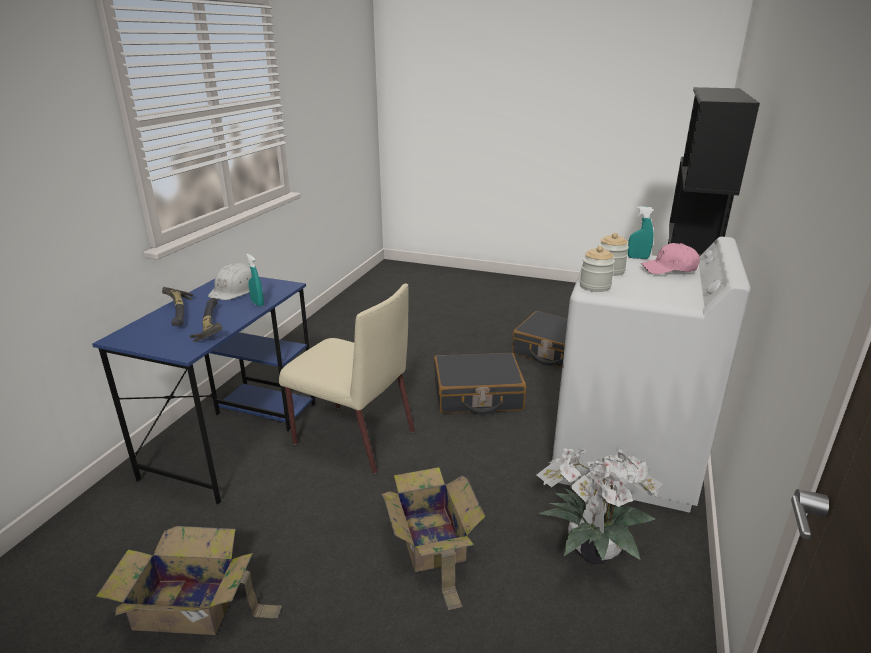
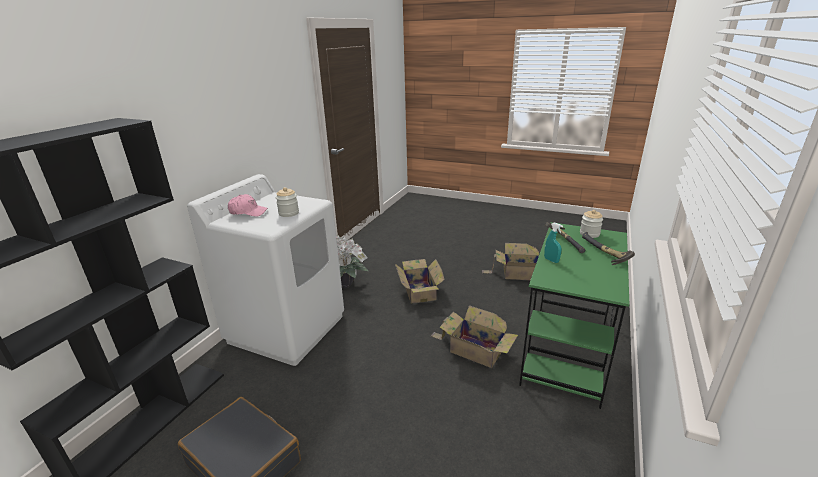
camera: 175 degrees left, 0 degrees up
(235, 289) = (588, 276): white hard hat -> none
(235, 437) = (566, 352): blue desk -> green desk
(352, 437) = (474, 349): beige chair -> cardboard box
(477, 395) = (367, 390): black suitcase -> none
(595, 286) = (313, 203): jar -> jar (589, 234)
(638, 258) = (250, 224): turquoise spray bottle -> none

